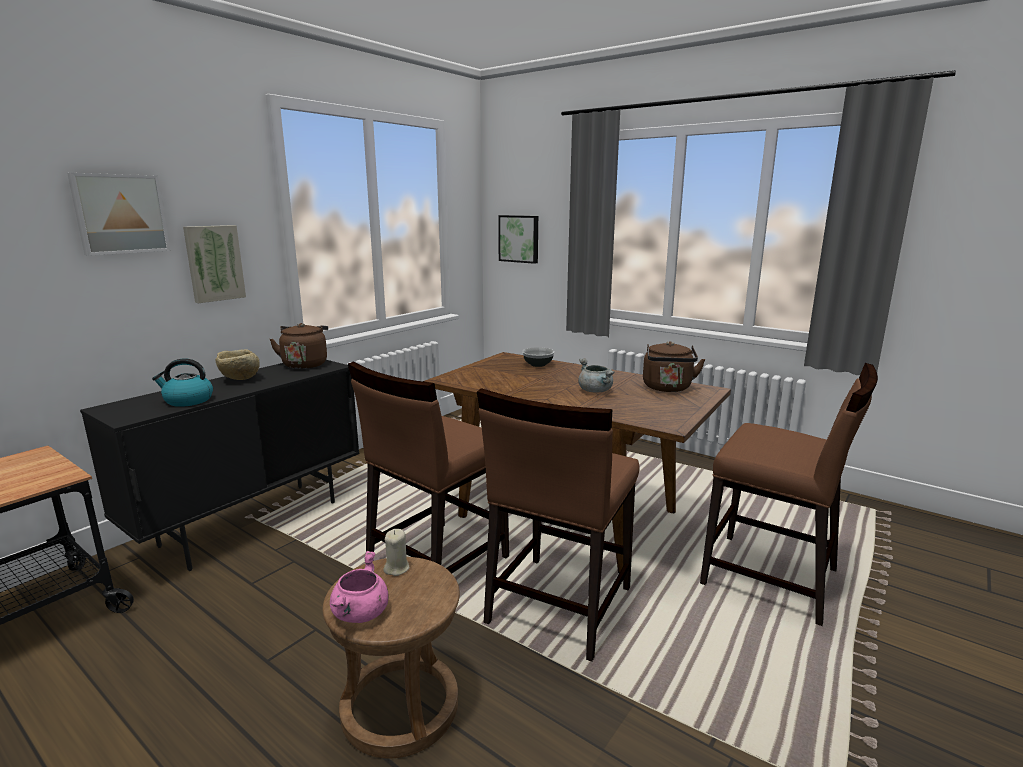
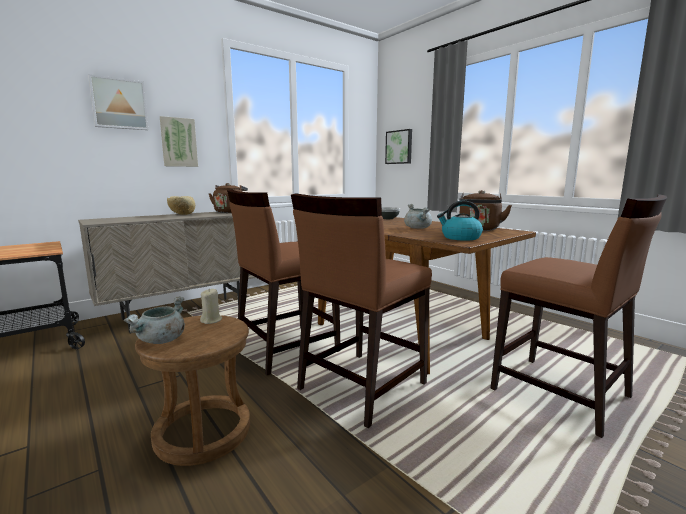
camera: 15 degrees right, 5 degrees down
(188, 401) = (139, 219): kettle -> kettle (460, 238)
(252, 523) = (184, 314): black cabinet -> beige cabinet
(361, 614) = (161, 340): pink cooking pot -> grey cooking pot

